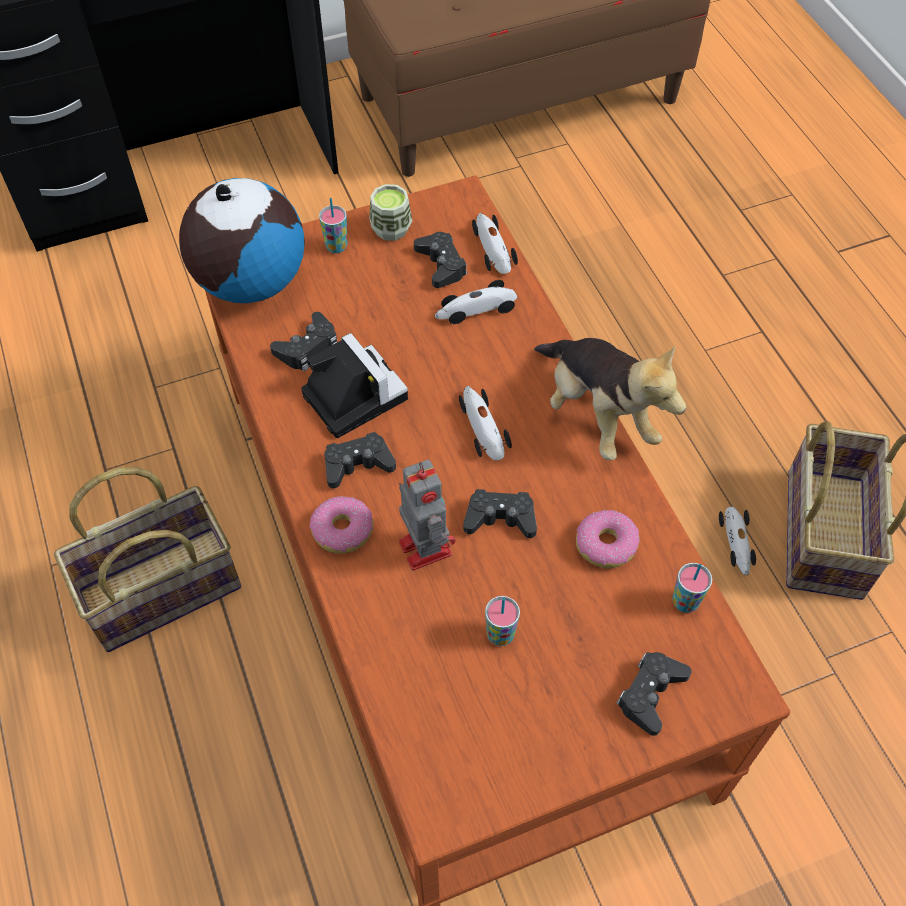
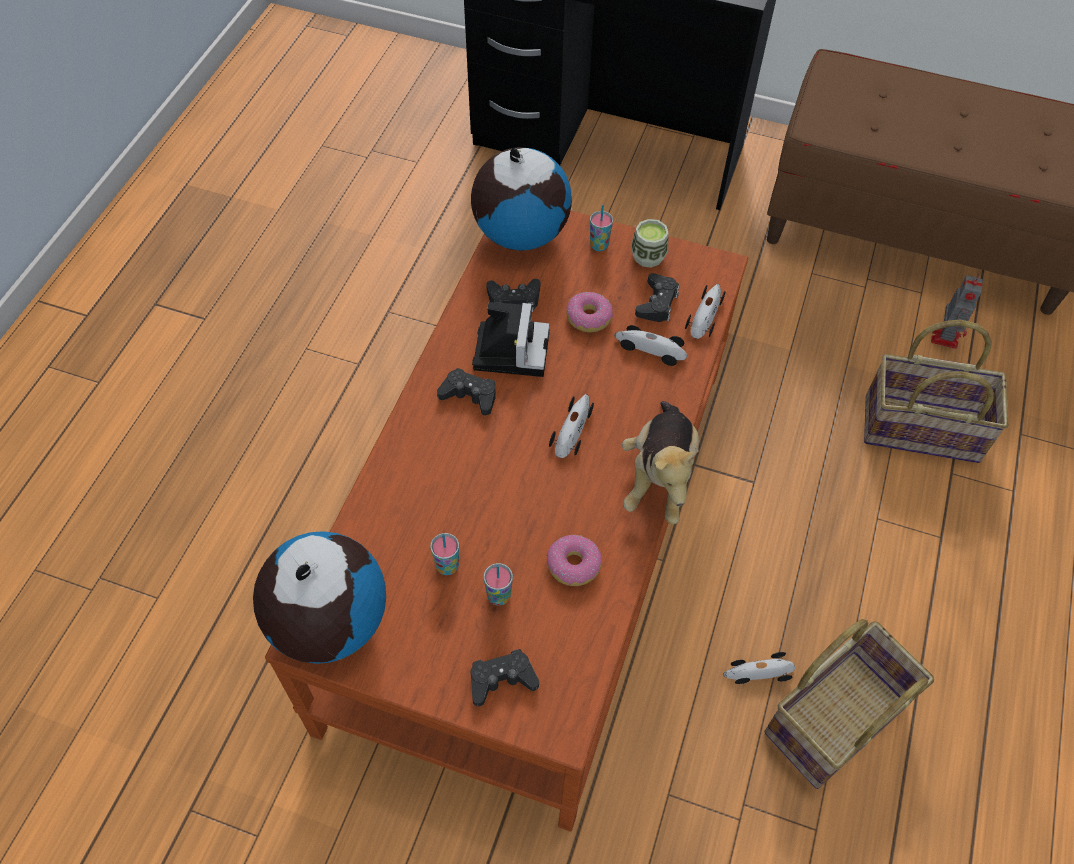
camera: 40 degrees right, 0 degrees up
(161, 587) = (353, 408): basket -> basket (922, 427)
(343, 530) = (420, 429): donut -> donut (589, 317)
(424, 546) = (458, 476): toy robot -> toy robot (945, 336)
(446, 778) = (328, 622): none -> globe
(500, 518) = (522, 495): black game controller -> none
(685, 602) = (587, 643): cup -> cup (499, 596)
(737, 543) = (758, 672): toy car -> toy car turned 45 degrees clockwise

